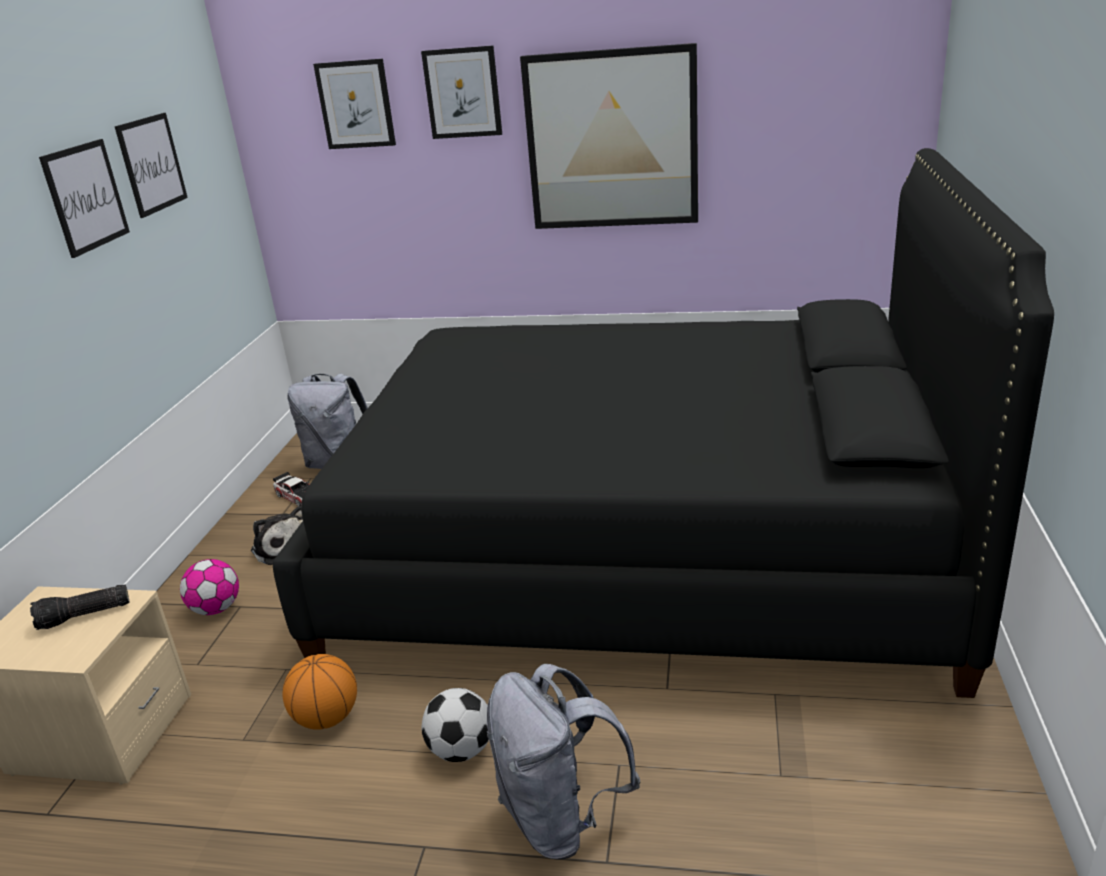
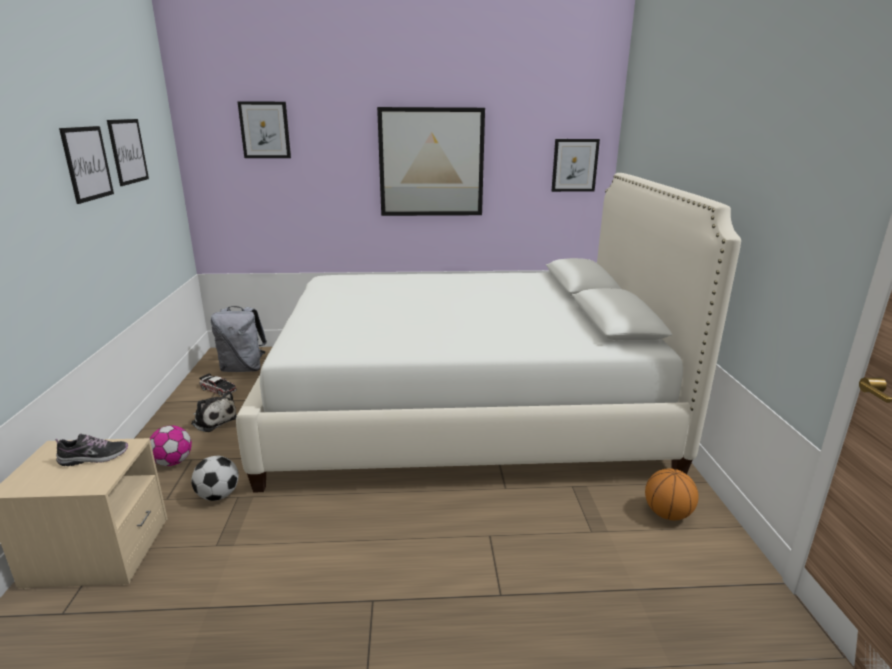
camera: 15 degrees left, 5 degrees down
(84, 616) = (94, 458): flashlight -> shoe
(326, 718) = (277, 526): basketball -> basketball (667, 514)
(461, 750) = (381, 537): football -> football (218, 495)
(462, 93) = (338, 127): picture -> picture (574, 165)
(561, 818) = (462, 571): grey backpack -> none
(642, 547) = (463, 409): black bed -> white bed

